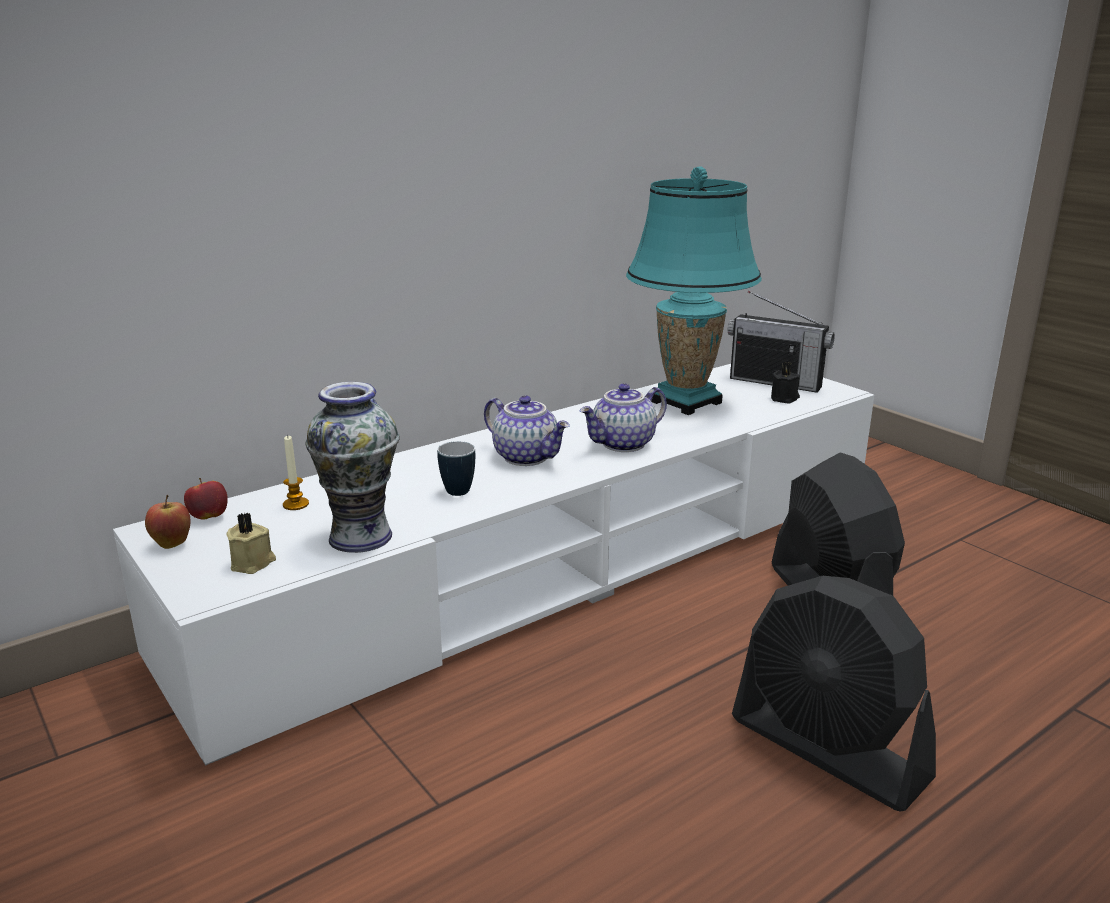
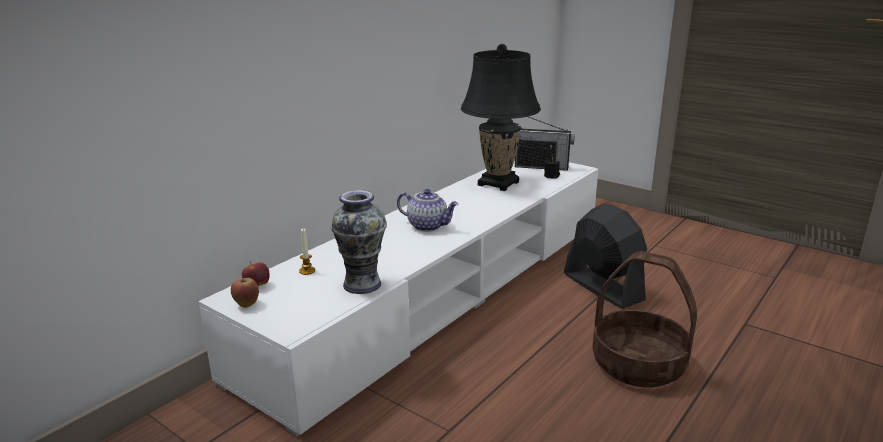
camera: 15 degrees left, 0 degrees up
(253, 563) = (308, 308): beige candle -> none
(457, 488) = (399, 249): mug -> none
(623, 444) = (479, 212): teapot -> none
(685, 402) = (498, 183): turquoise table lamp -> black table lamp
(829, 749) = (639, 364): black fan -> basket

